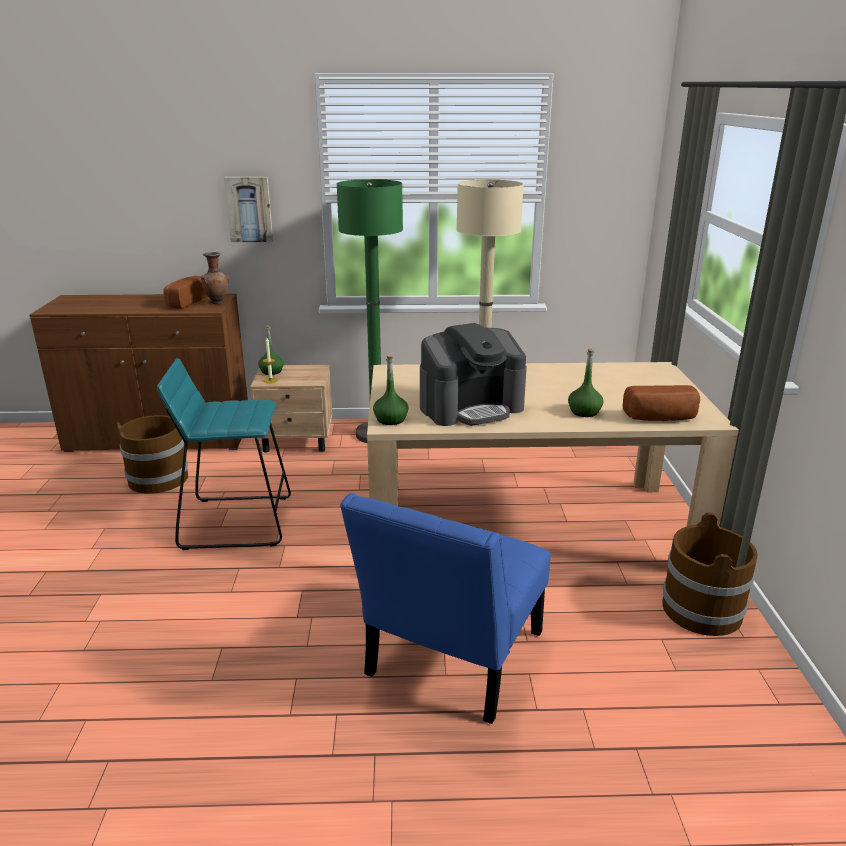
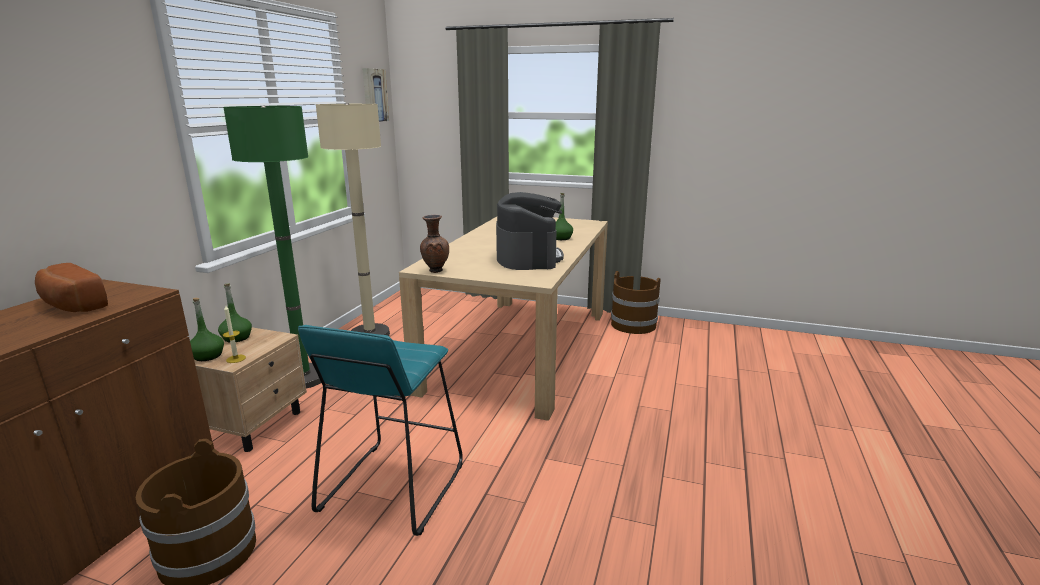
camera: 70 degrees left, 5 degrees down
(217, 302) = (125, 289): brown vase -> brown vase (435, 271)
(249, 209) = (92, 155): picture -> picture (374, 95)
(391, 419) = (530, 279): green bottle -> green bottle (236, 338)
(450, 660) = (657, 406): blue chair -> none
(661, 418) = (583, 228): bread -> none

